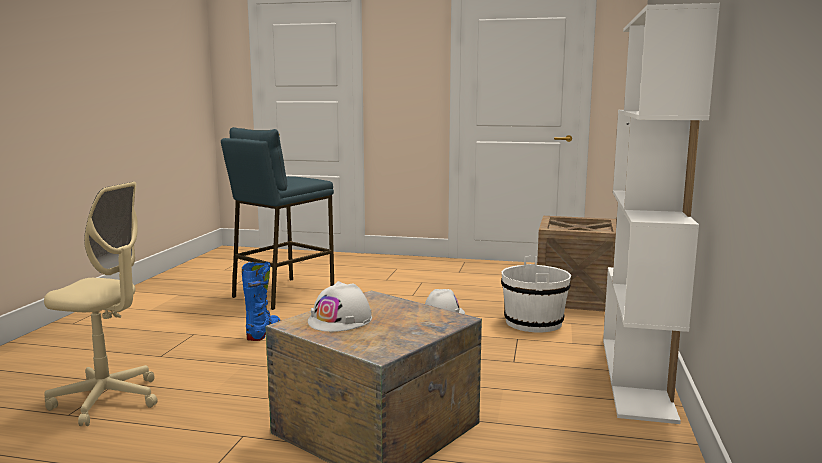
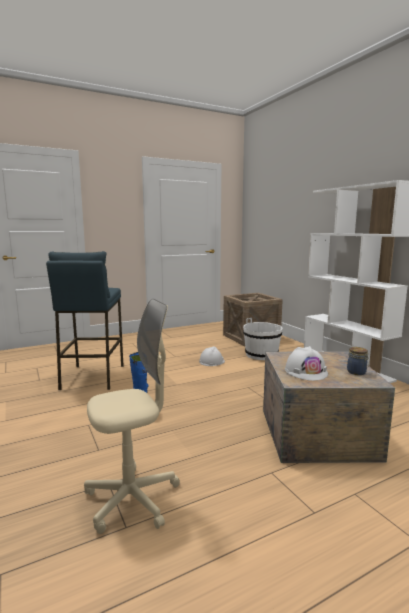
camera: 40 degrees left, 0 degrees up
(394, 339) = (357, 372): none -> jar

